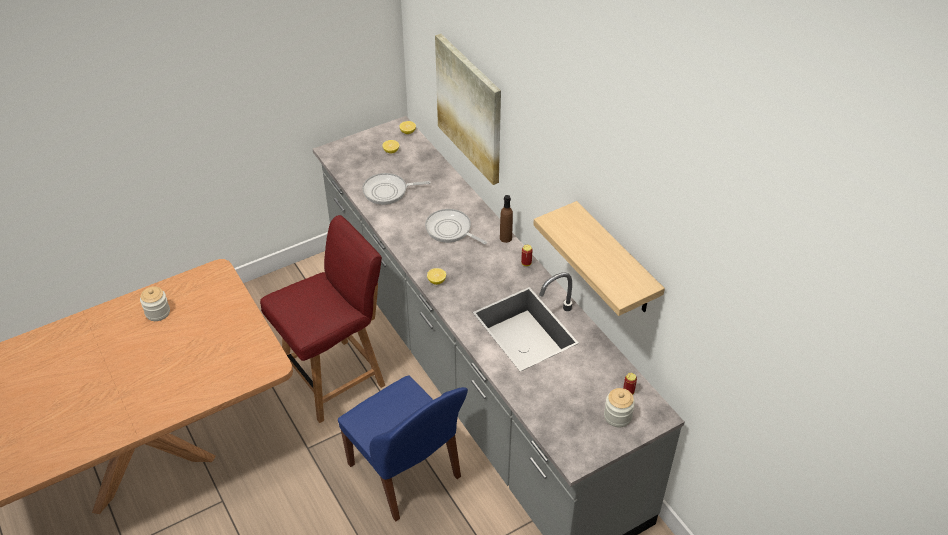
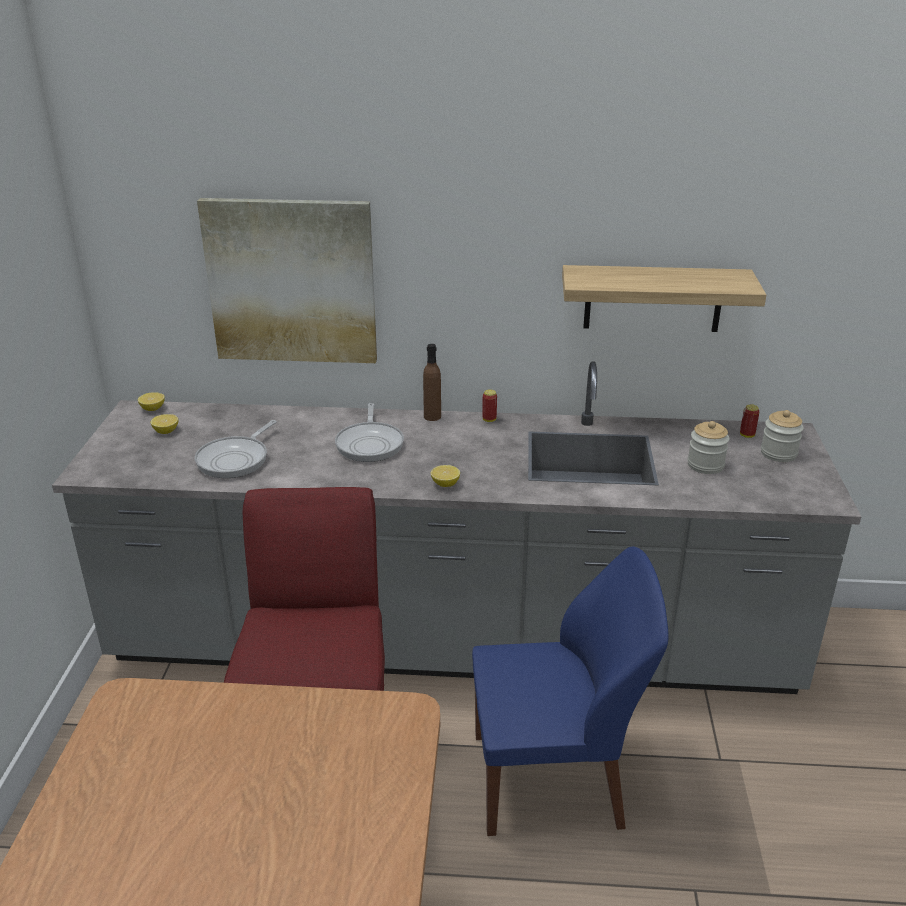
camera: 55 degrees left, 15 degrees down
(157, 312) = (118, 819): jar -> jar (705, 465)
(450, 230) = (370, 444): frying pan -> frying pan turned 75 degrees counterclockwise

